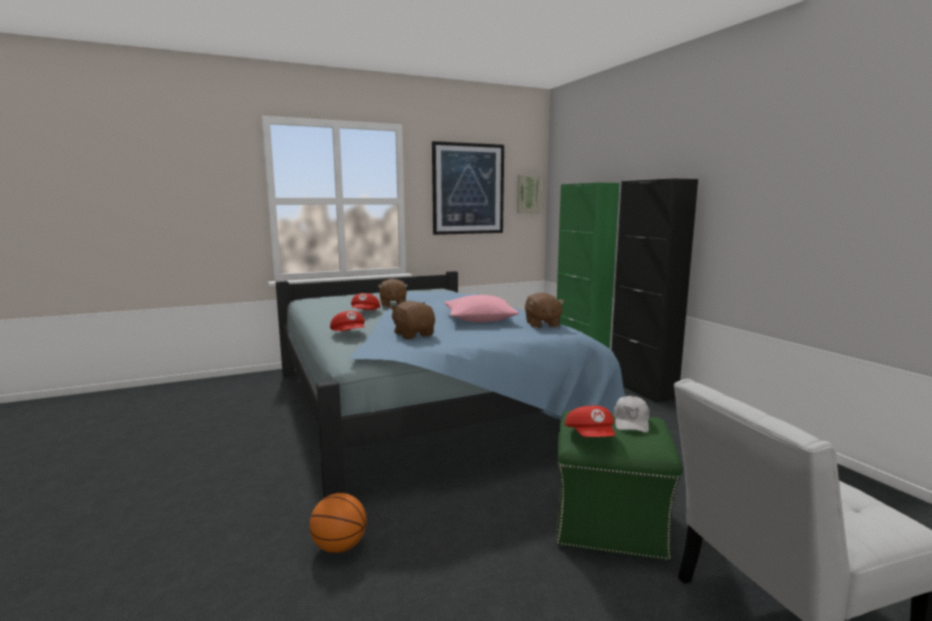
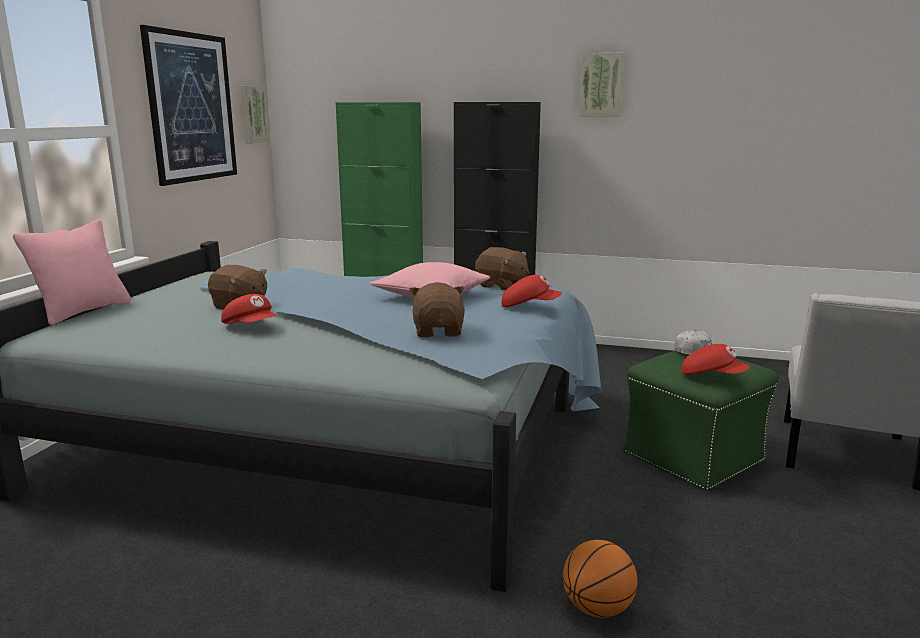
camera: 50 degrees left, 5 degrees up
(344, 294) = (83, 311): none -> pink pillow
(349, 334) = (348, 357): red cap -> red cap (529, 306)
(414, 334) = (438, 331): brown plush toy -> brown plush toy turned 75 degrees clockwise
(753, 160) = (601, 85): none -> picture

